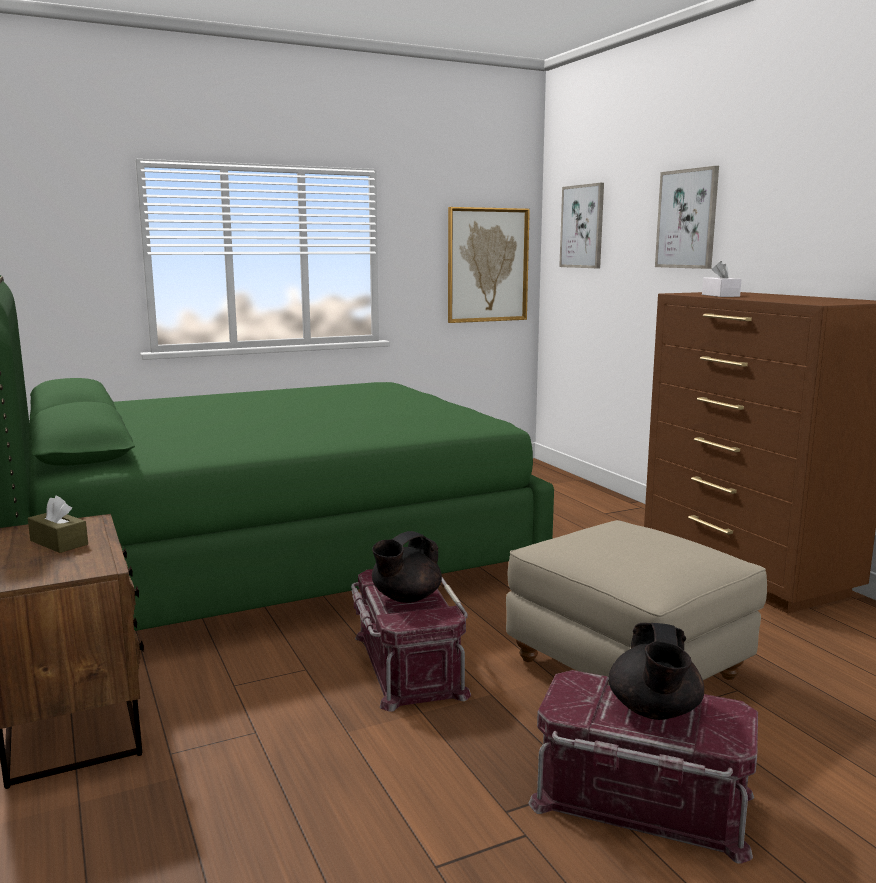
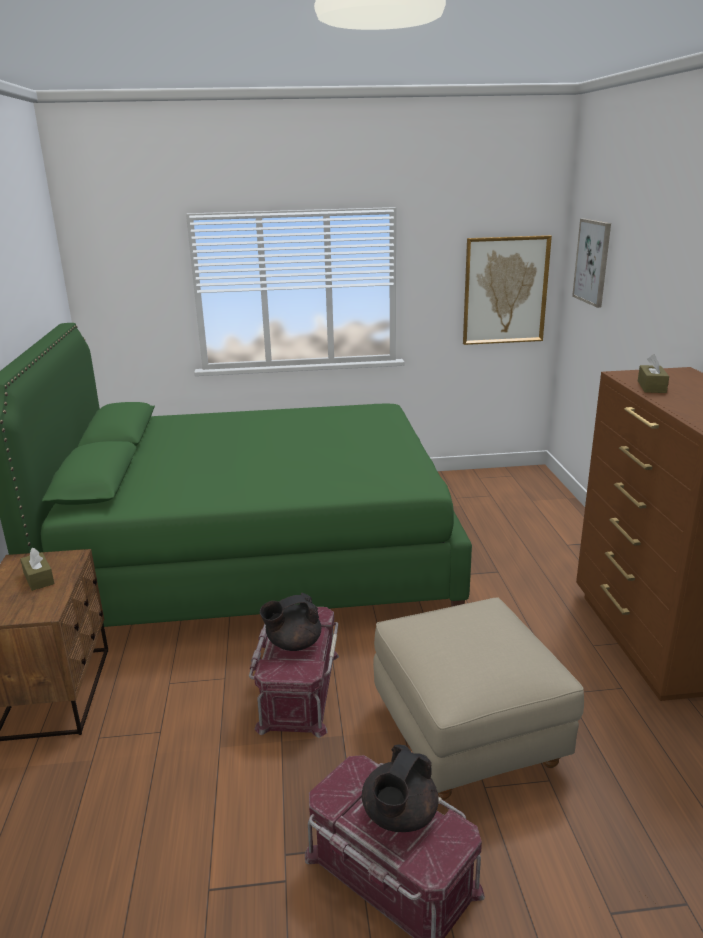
camera: 20 degrees right, 10 degrees up
(687, 219) = (668, 281): picture -> none
(720, 295) = (651, 387): white tissue box -> brown tissue box

